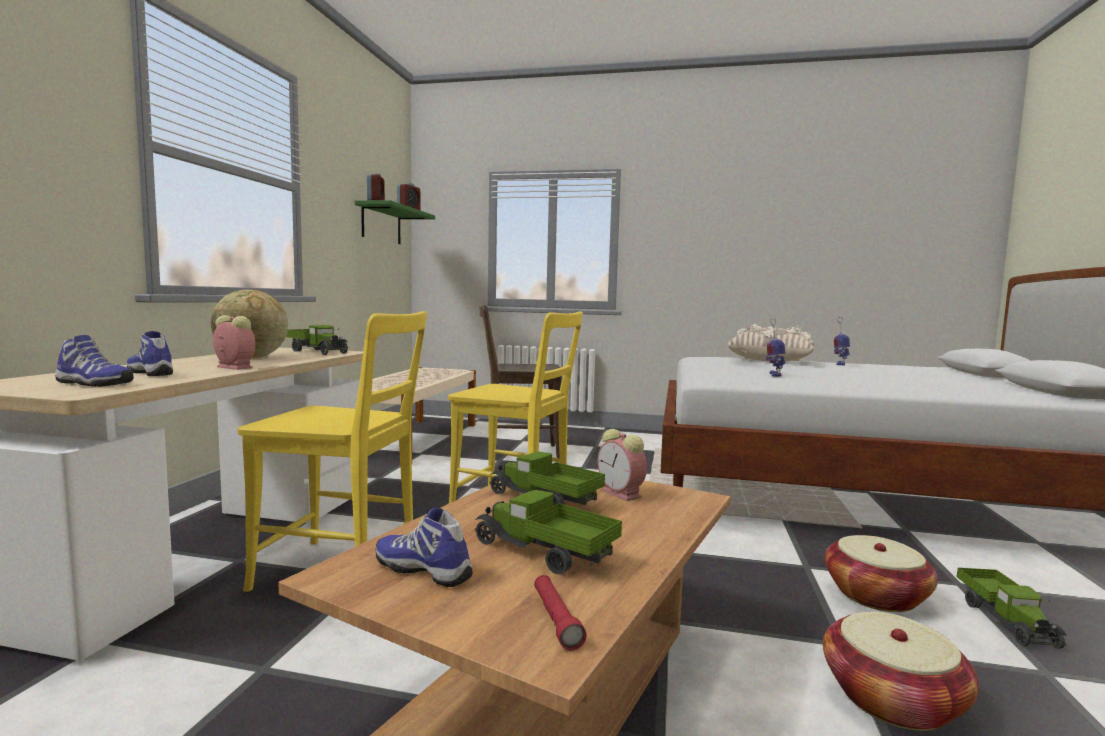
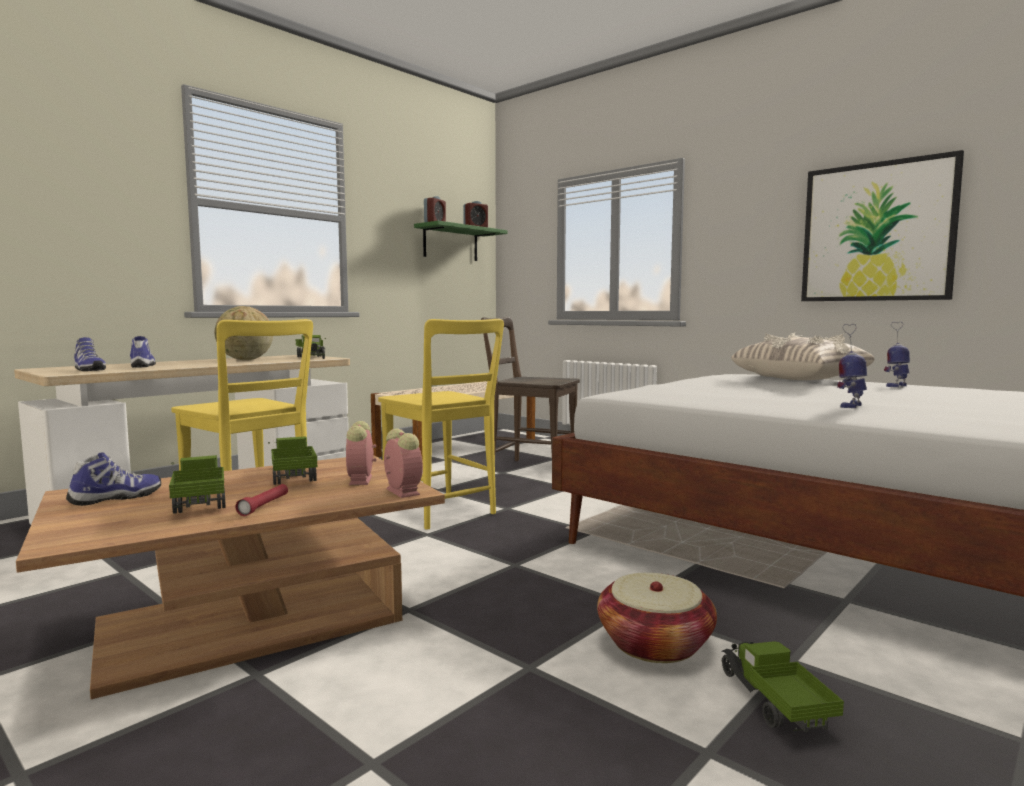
camera: 30 degrees right, 0 degrees up
(233, 367) = (203, 364): alarm clock -> alarm clock (401, 491)
(425, 570) = (117, 498): shoe -> shoe turned 75 degrees clockwise
(556, 620) = (106, 531): red flashlight -> red flashlight (264, 506)
(774, 375) = (728, 392): toy robot -> toy robot (851, 406)
(779, 247) = (877, 232): none -> picture
(892, 699) = (485, 713): basket -> none
(1006, 620) = (773, 703): toy truck -> toy truck turned 135 degrees clockwise

